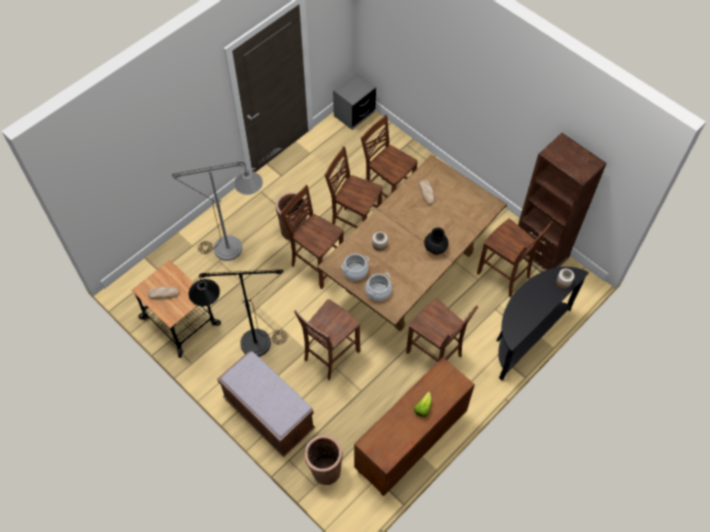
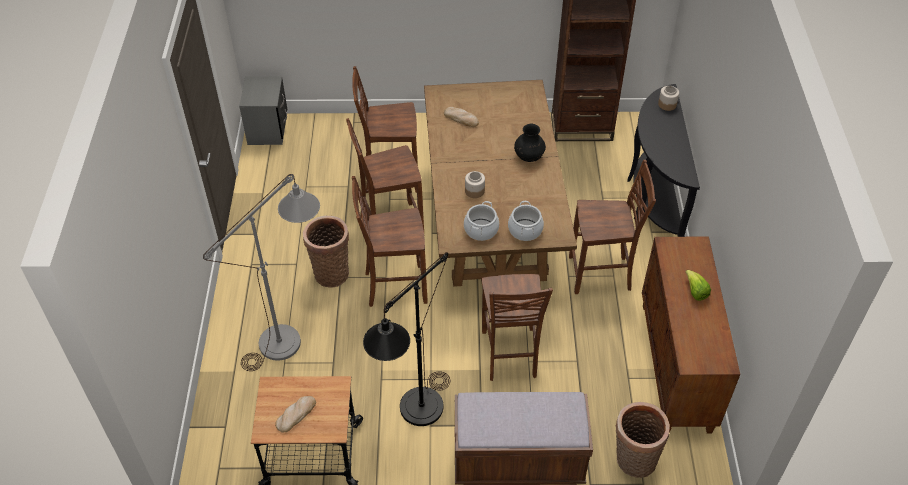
camera: 45 degrees left, 10 degrees down
(504, 276) = (576, 165): brown chair -> none

